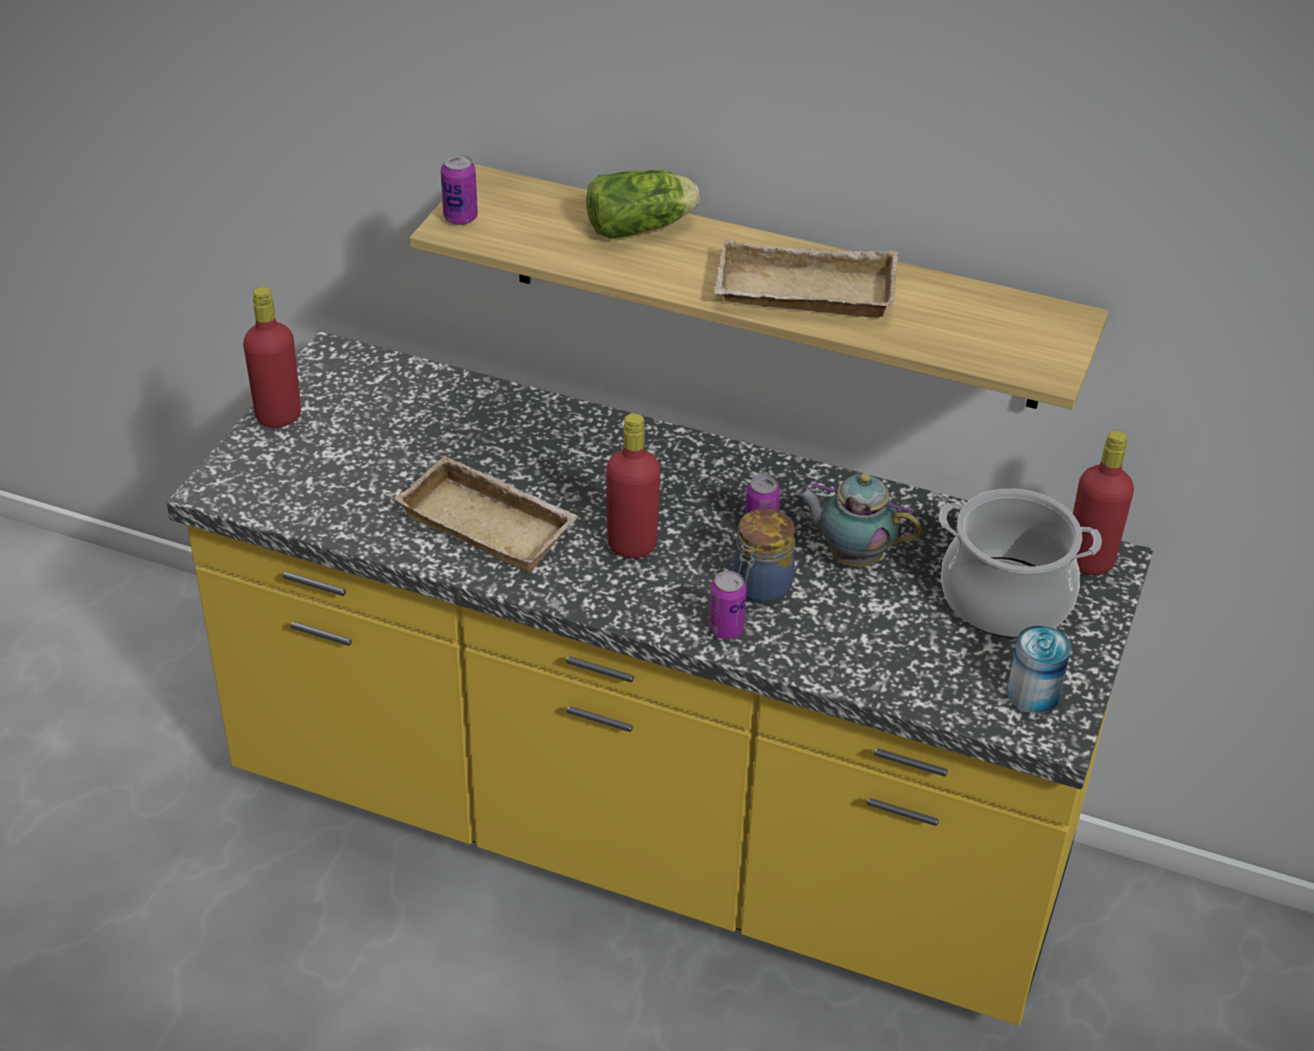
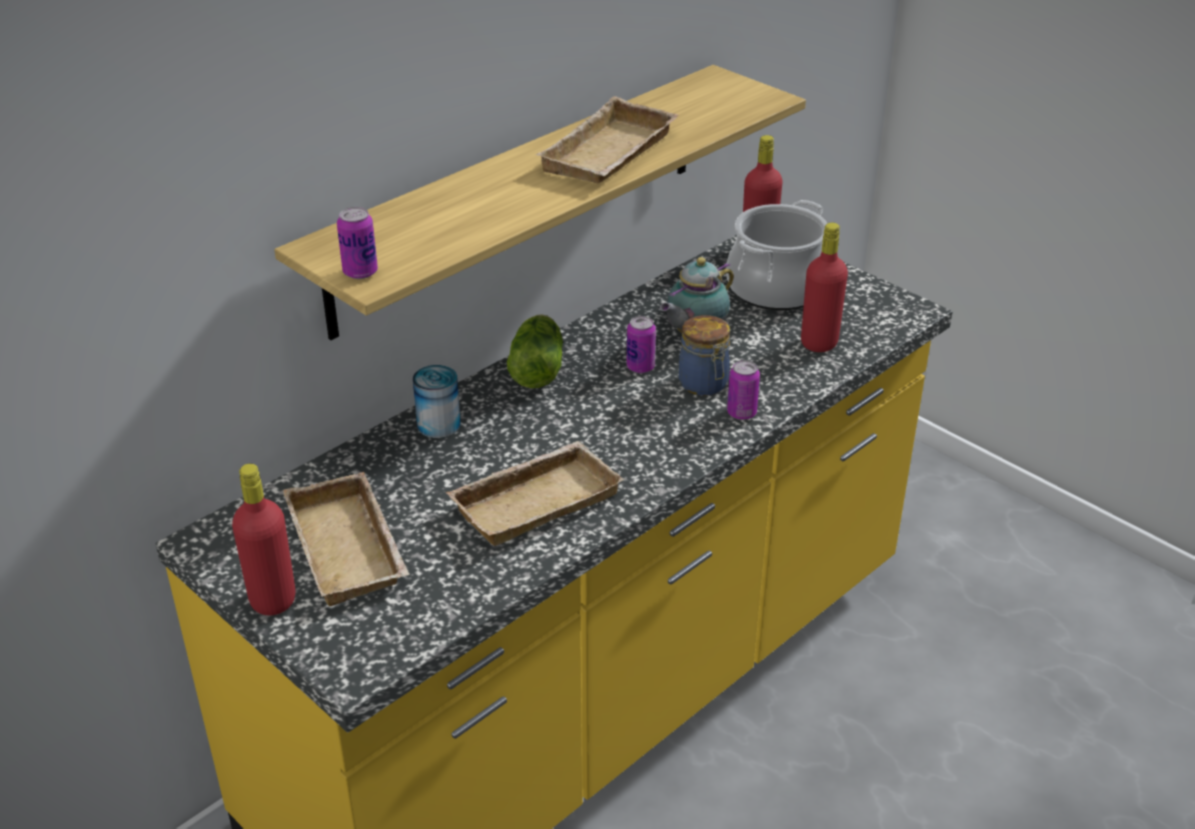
camera: 65 degrees left, 5 degrees down
(364, 435) = (351, 548): none -> beige tray
(632, 545) = (615, 432): red bottle -> red bottle (819, 343)
(643, 227) = (459, 194): lettuce -> lettuce (538, 367)
(1033, 694) = (874, 307): can -> can (438, 424)

